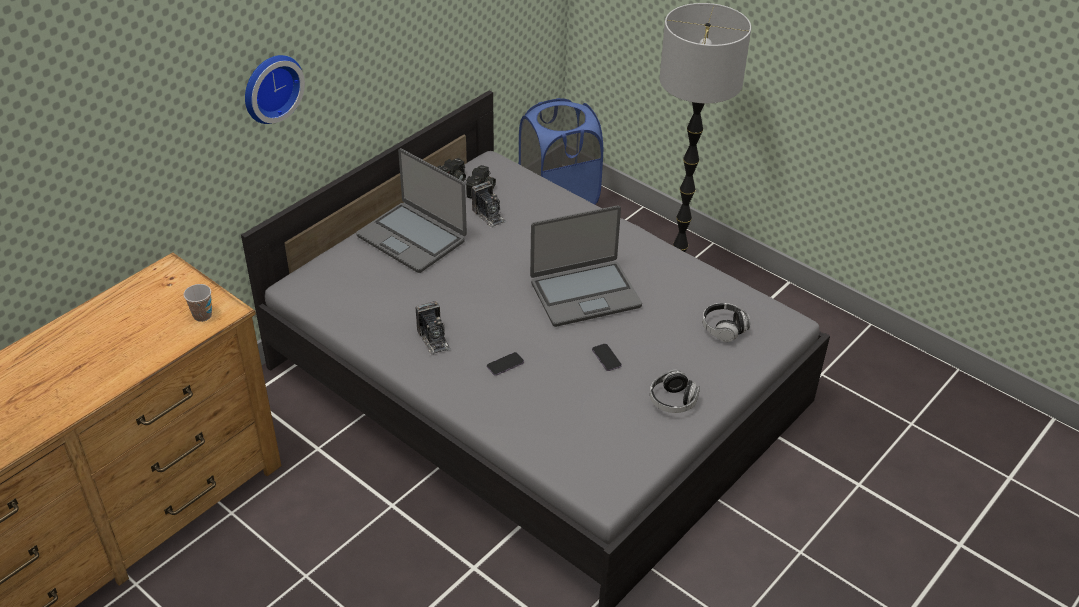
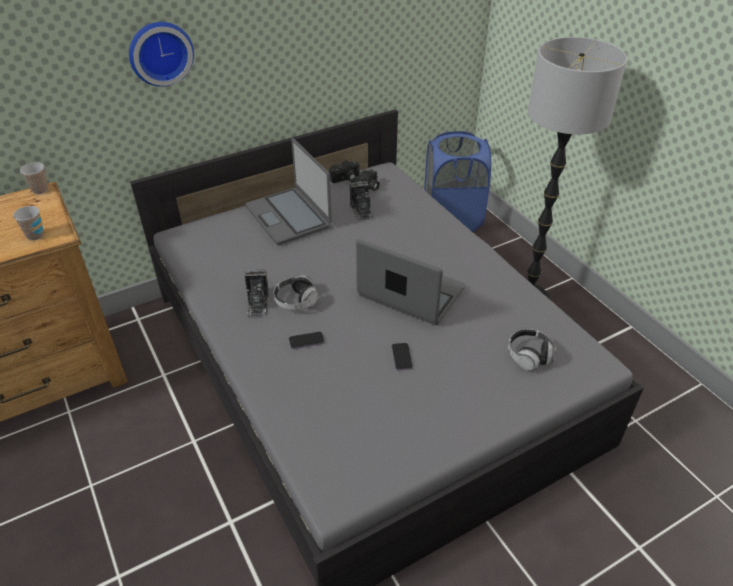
camera: 20 degrees right, 0 degrees up
(165, 265) = (40, 190): none -> cup
(584, 293) = (410, 293): laptop -> laptop turned 150 degrees counterclockwise
(673, 401) = (447, 416): headphones -> headphones (296, 301)

